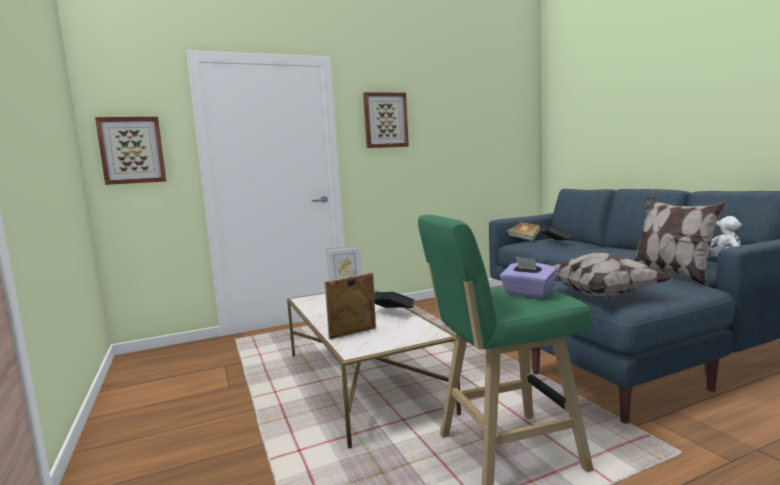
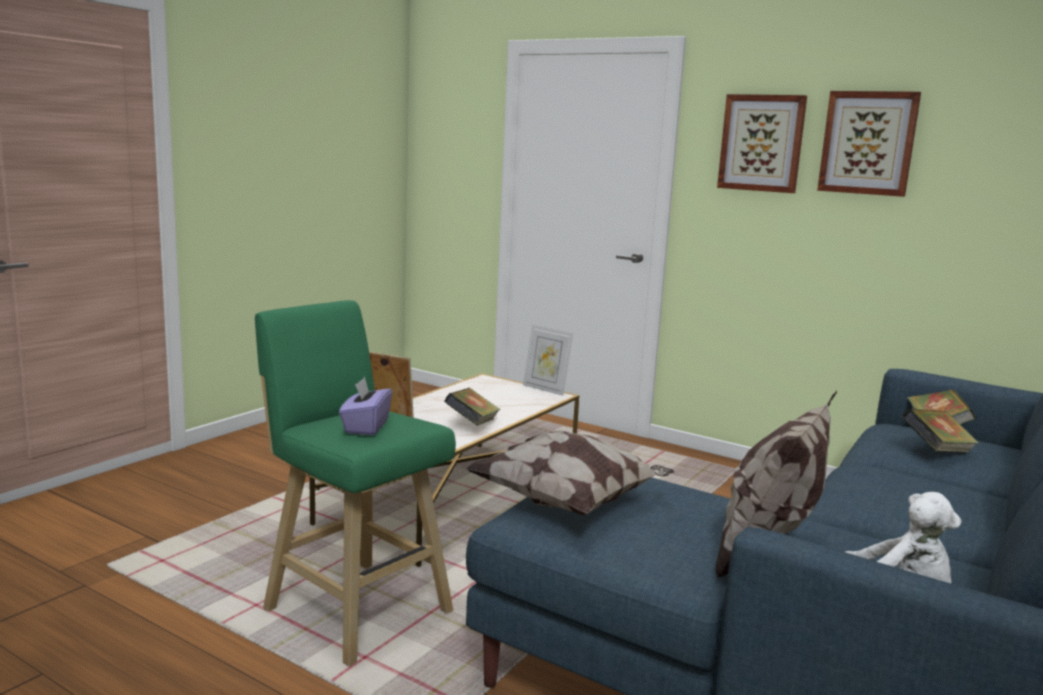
camera: 55 degrees right, 5 degrees up
(132, 150) = (445, 160): picture -> picture (868, 143)

